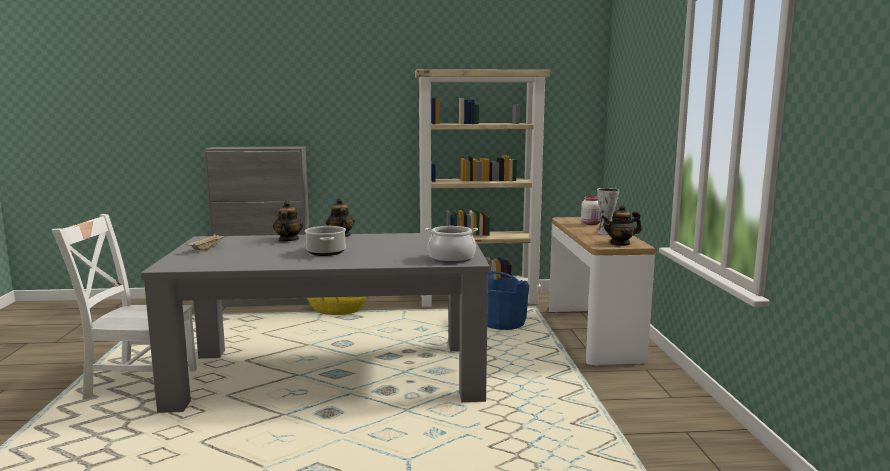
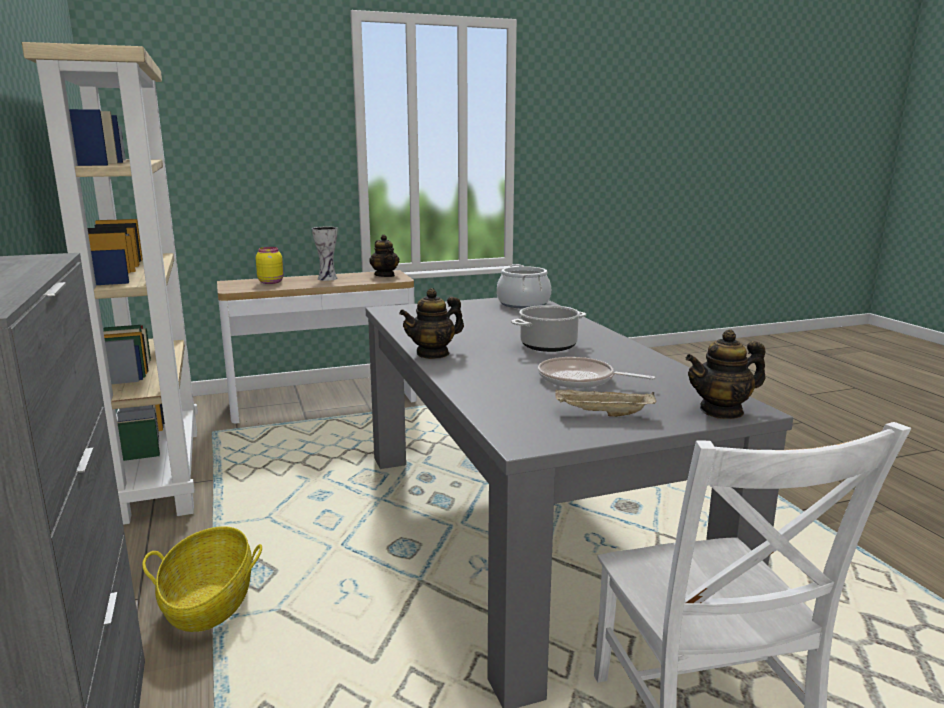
camera: 105 degrees left, 5 degrees up
(257, 251) = (580, 379): none -> frying pan
(288, 240) = (484, 377): teapot -> teapot (721, 411)
(503, 323) = (286, 446): blue bucket -> none
(591, 224) = (271, 282): white jar -> yellow jar

